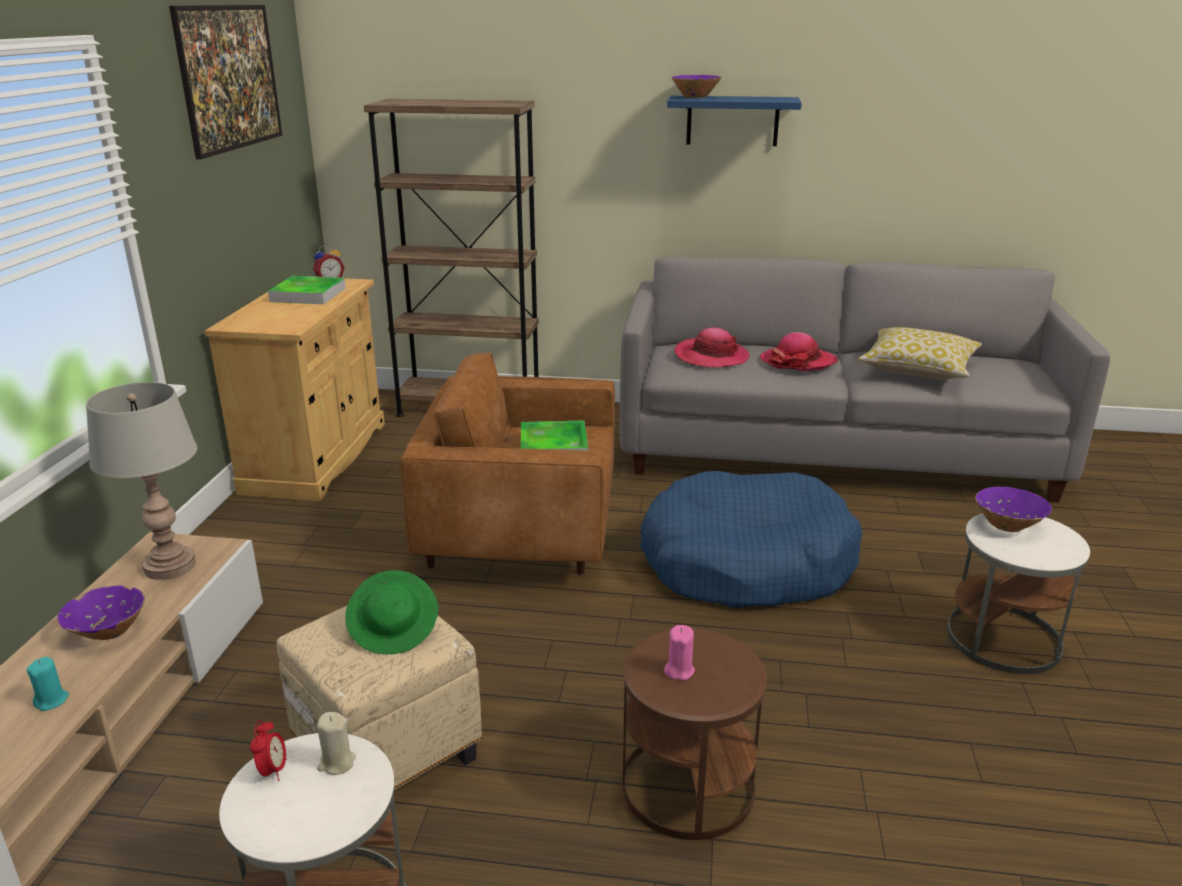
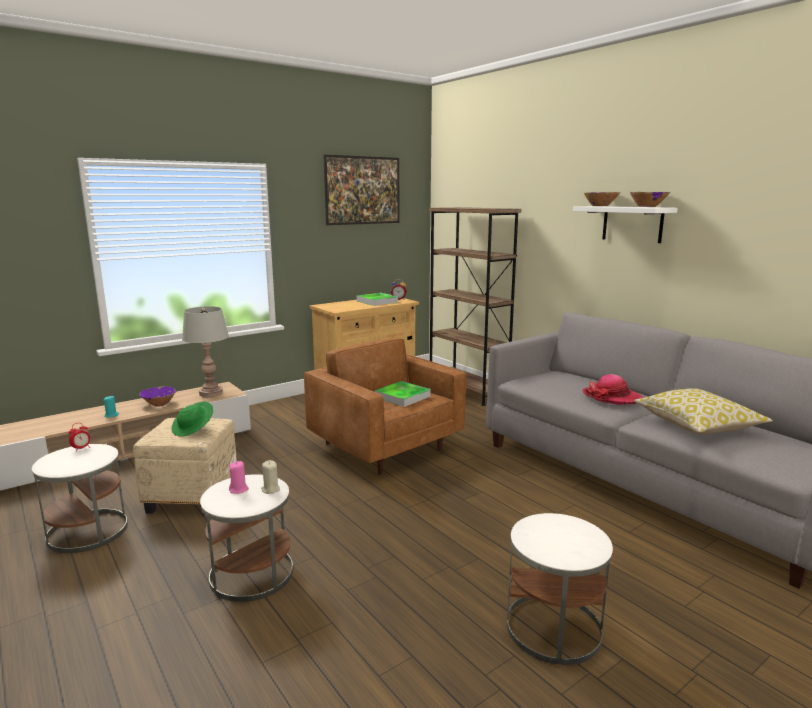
camera: 45 degrees right, 10 degrees down
(336, 763) = (96, 455): beige candle -> beige candle (270, 489)
(687, 787) = (251, 574): brown side table -> white side table
(711, 356) = (560, 380): hat -> none
(732, 121) = (632, 224): blue shelf -> white shelf
(746, 562) = (470, 508): blue dog bed -> none
(1007, 525) = (562, 526): purple bowl -> purple bowl (647, 207)

